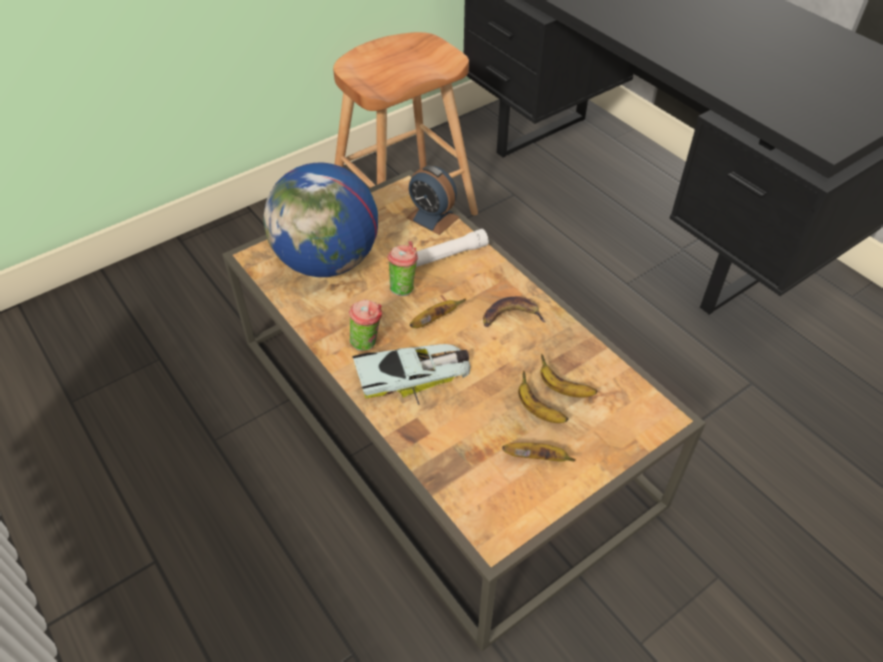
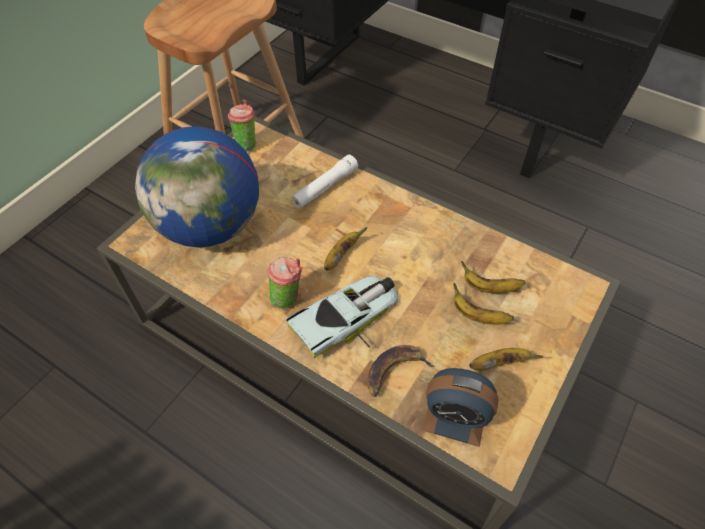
camera: 20 degrees left, 5 degrees up
(403, 287) = (297, 231): cup -> cup (246, 144)
(433, 217) = (293, 155): alarm clock -> alarm clock (455, 417)
(510, 317) = (409, 232): banana -> banana (395, 372)

